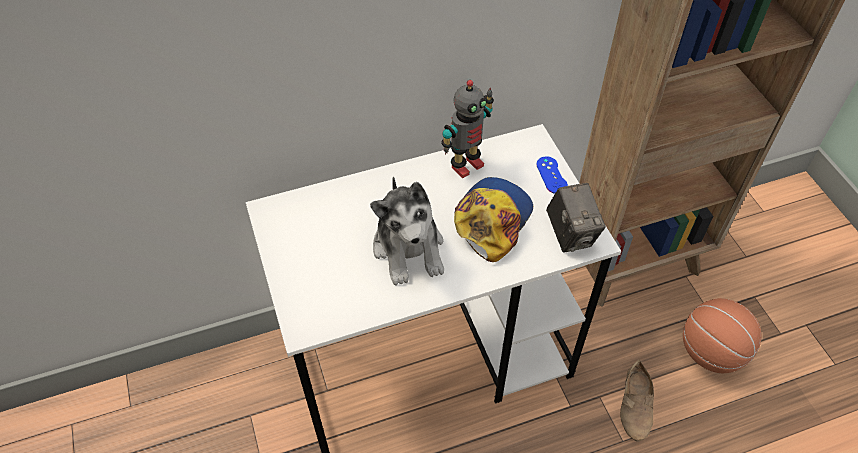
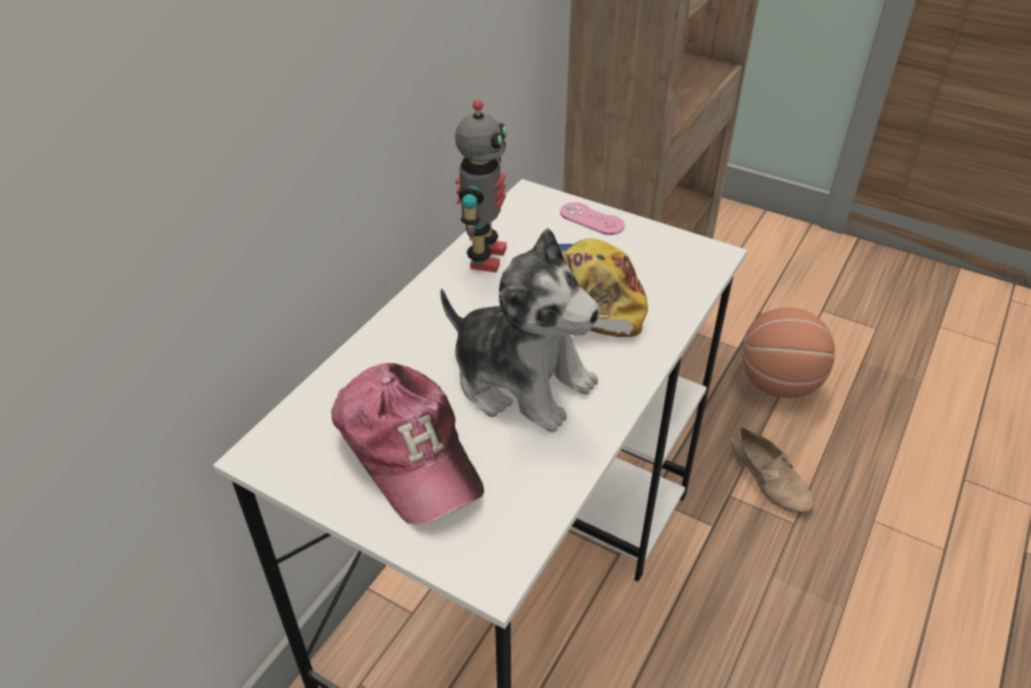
camera: 40 degrees left, 10 degrees down
(324, 249) = (408, 450): none -> cap
(551, 175) = (592, 219): blue game controller -> pink game controller
(571, 234) = (681, 261): camera -> none

